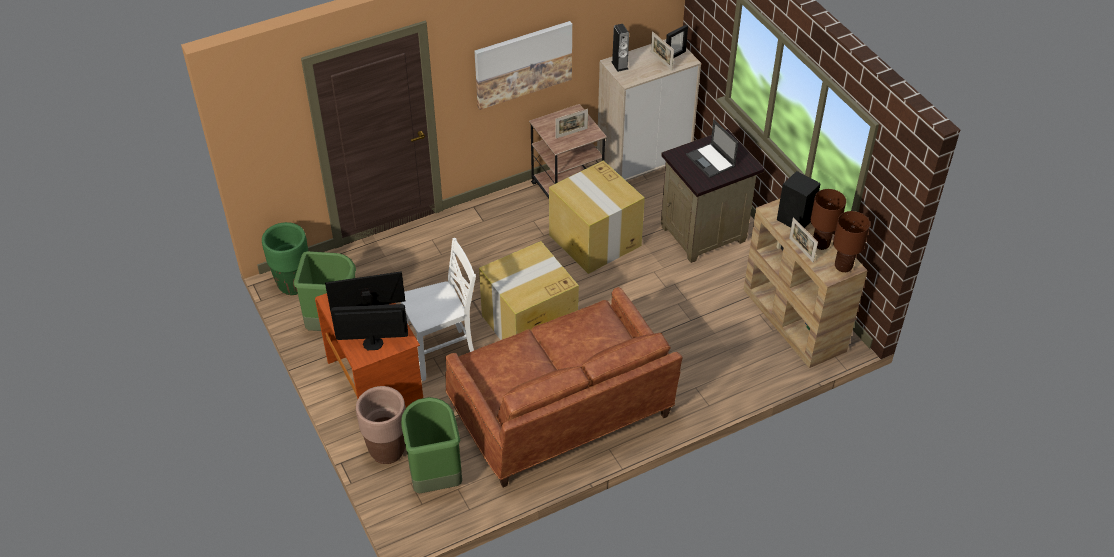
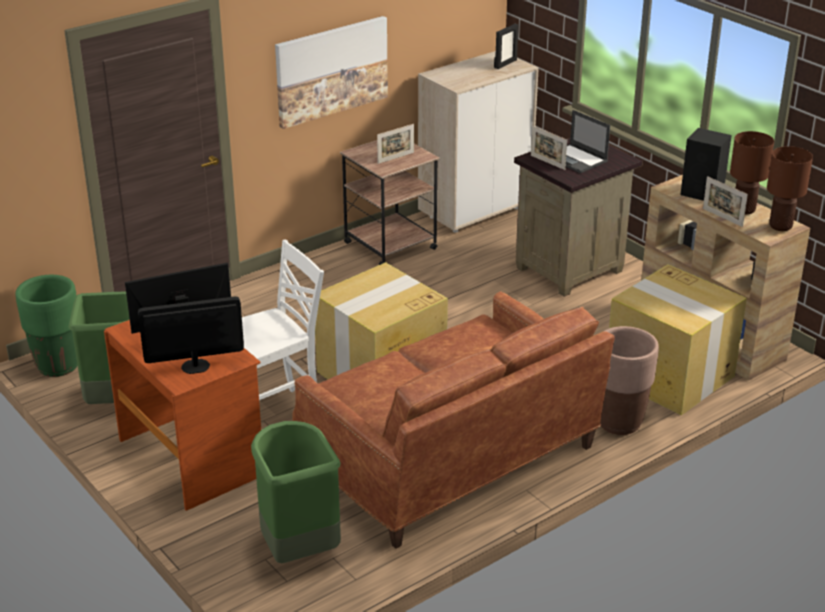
camera: 10 degrees left, 15 degrees down
(387, 451) = (223, 527): brown planter -> brown planter (619, 422)
(595, 241) = (440, 287): cardboard box -> cardboard box (670, 377)
(619, 65) = (443, 75): speaker -> none
(661, 61) = (491, 69): picture frame -> picture frame (547, 162)

